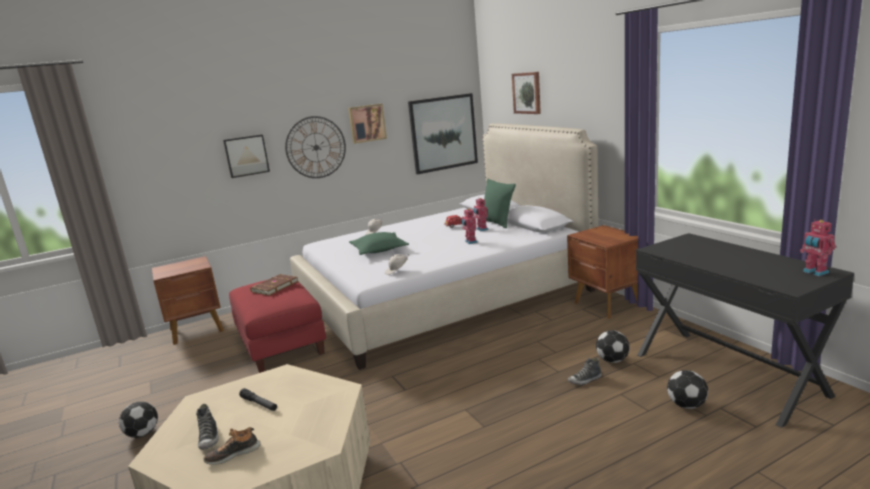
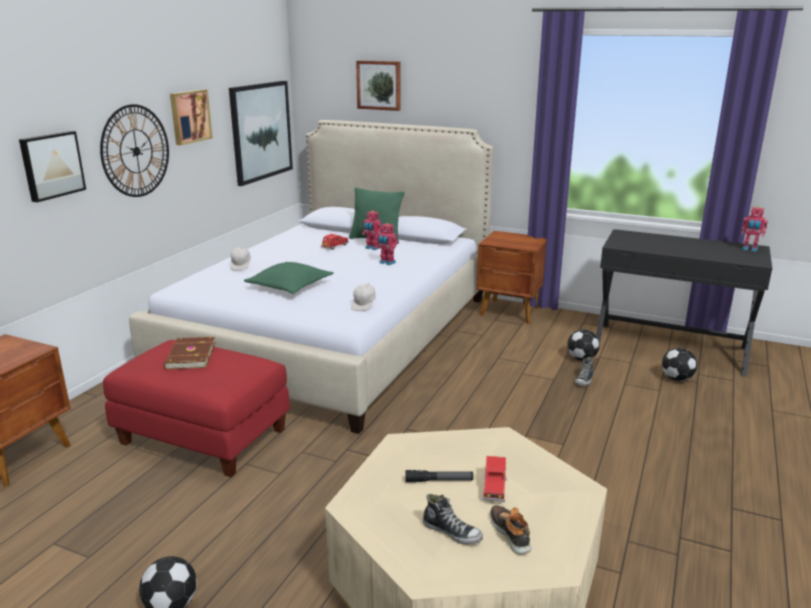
camera: 40 degrees left, 5 degrees up
(233, 454) = (510, 533): shoe -> shoe turned 135 degrees clockwise
(279, 420) = (494, 486): none -> red toy car

